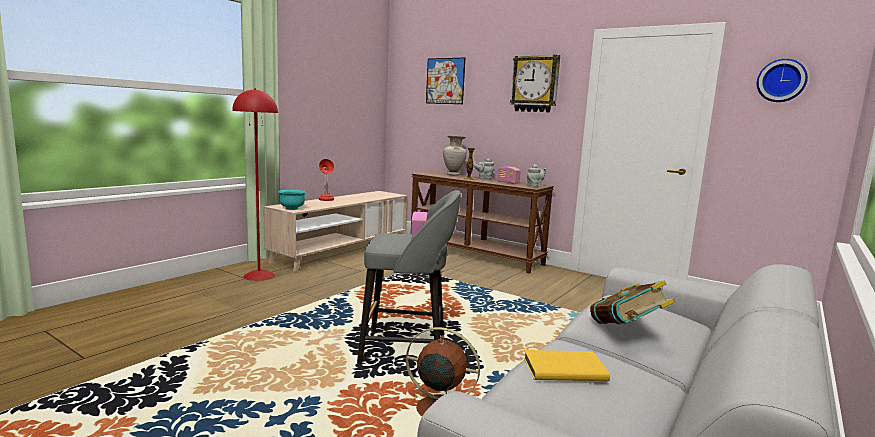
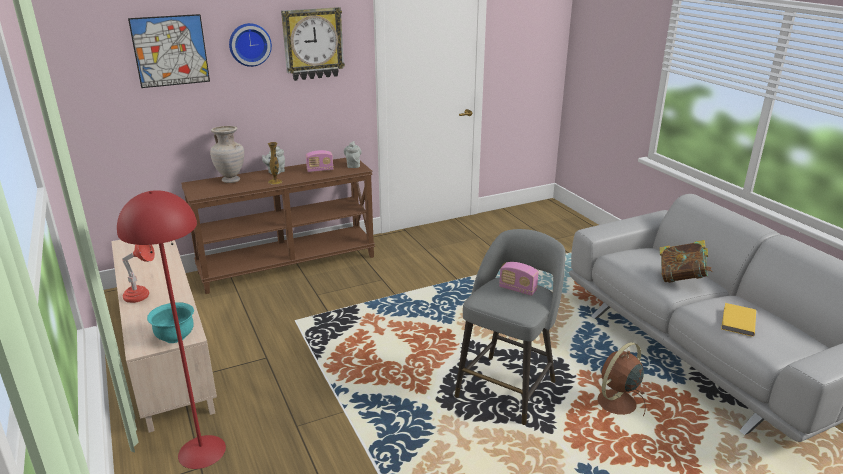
camera: 60 degrees left, 15 degrees up
(781, 81) = (526, 23): wall clock -> wall clock (249, 44)

